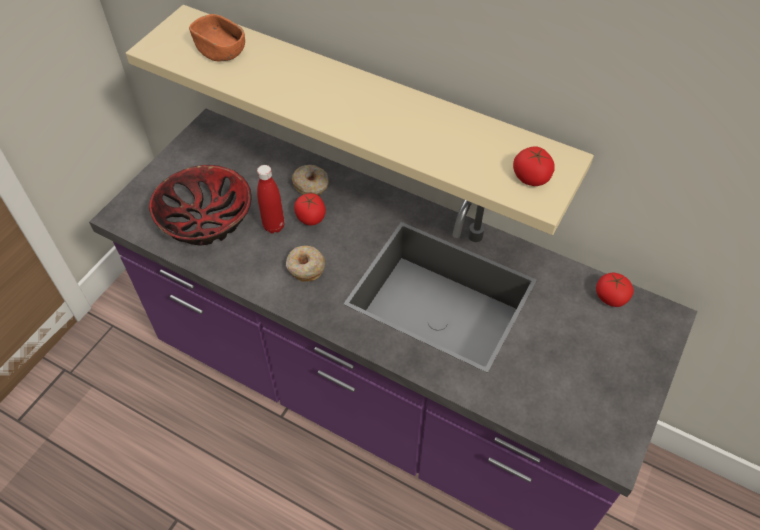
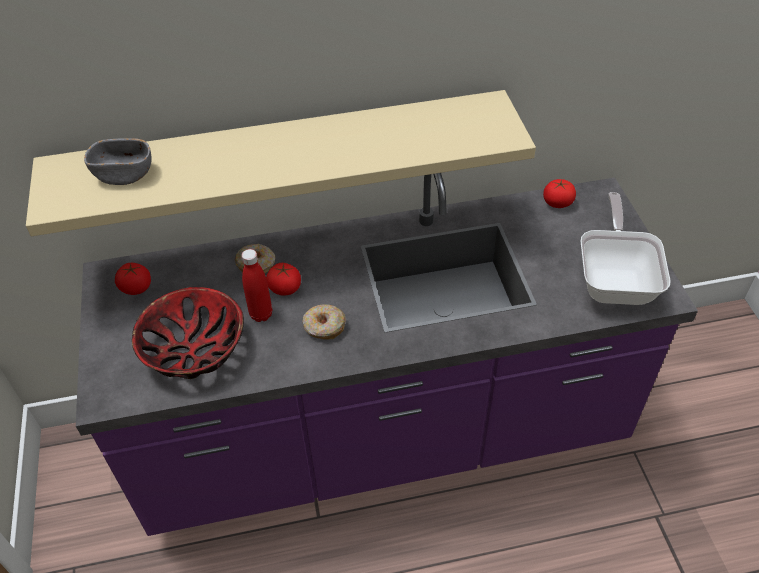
camera: 40 degrees left, 5 degrees down
(221, 51) = (124, 174): orange bowl -> grey bowl
(531, 177) = (484, 126): tomato -> tomato (136, 288)
(584, 403) = (615, 280): none -> frying pan

